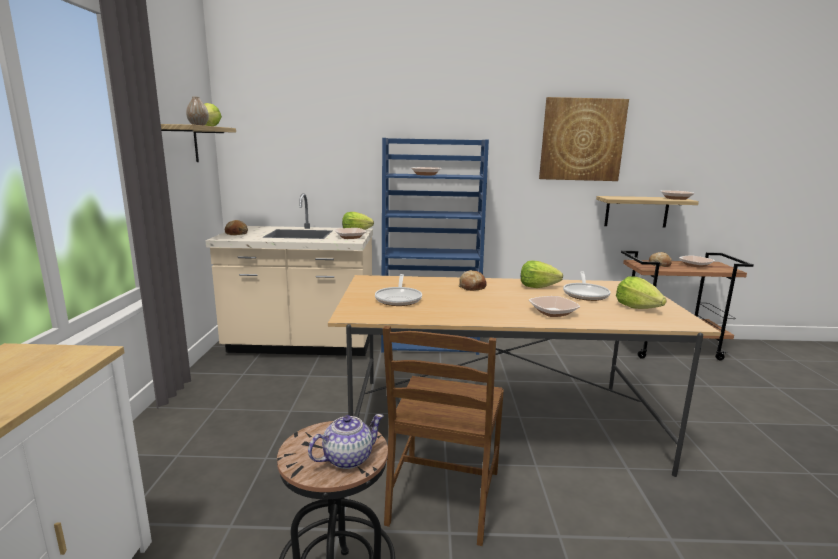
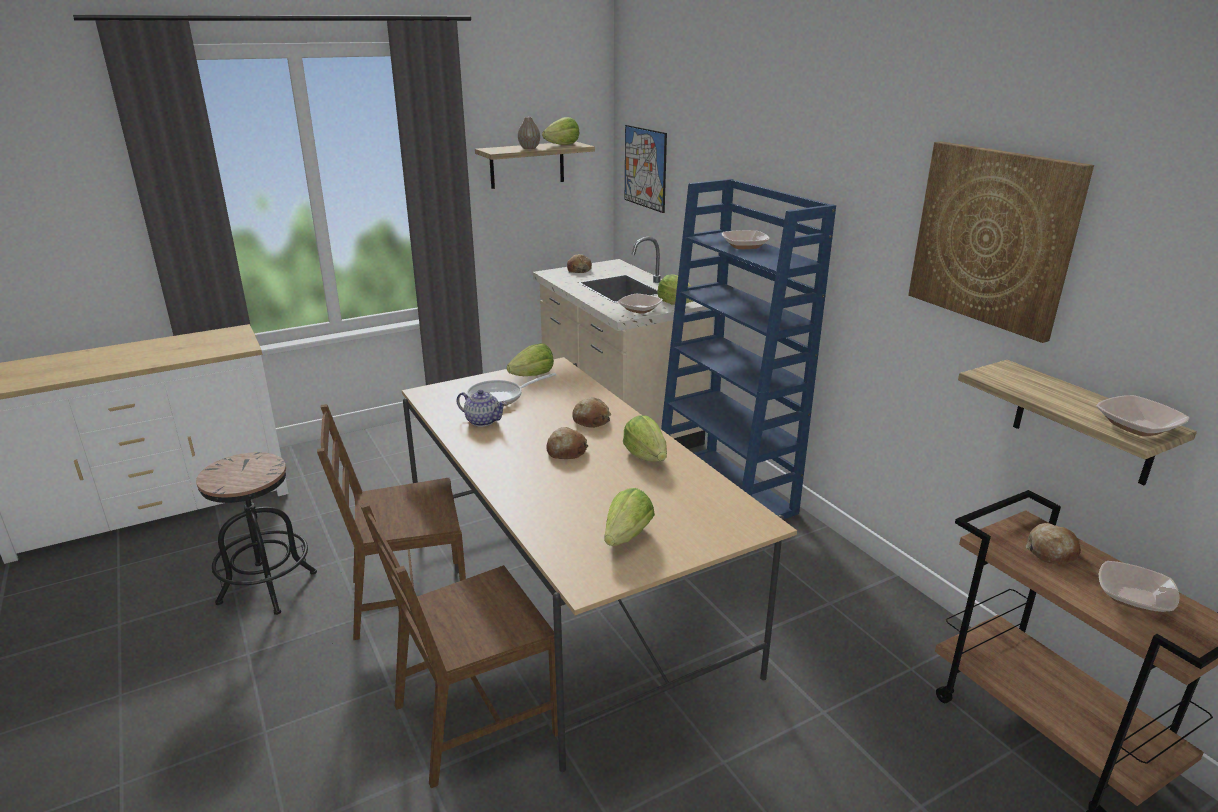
camera: 60 degrees right, 10 degrees up
(268, 146) = (645, 168): none -> picture
(347, 458) = (231, 479): teapot -> teapot (482, 421)
(374, 286) = (533, 375): none -> lettuce
(512, 299) = (566, 451): none -> bread
(553, 312) = (539, 482): bowl -> none
(585, 294) = (650, 492): frying pan -> none
(616, 500) = (474, 719): none -> brown chair

